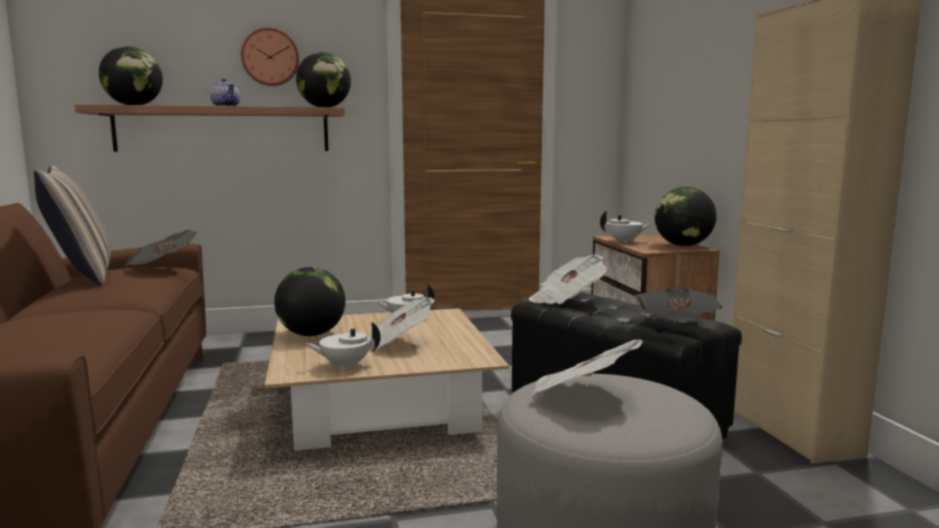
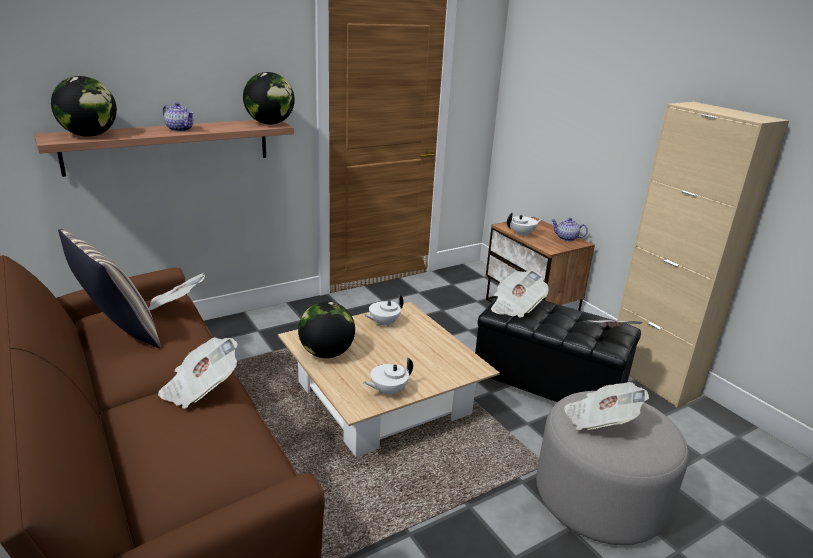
camera: 20 degrees left, 15 degrees up
(270, 57) = (211, 73): wall clock -> none
(395, 343) = (401, 357): newspaper -> newspaper (200, 389)
(683, 245) = (566, 238): globe -> teapot

